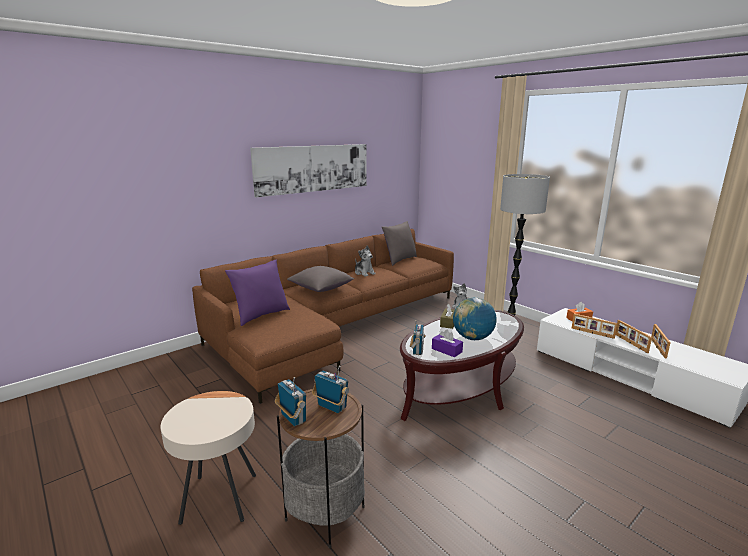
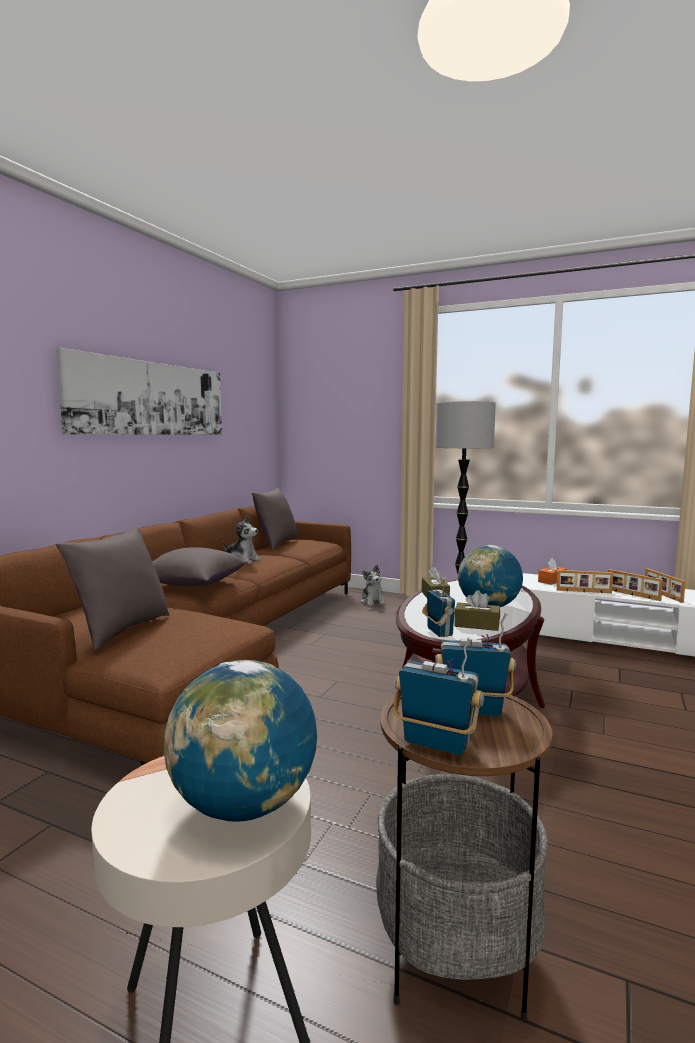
camera: 25 degrees left, 10 degrees down
(218, 421) = (244, 806): none -> globe
(261, 315) = (120, 630): purple pillow -> grey pillow
(446, 350) = (477, 625): purple tissue box -> brown tissue box

